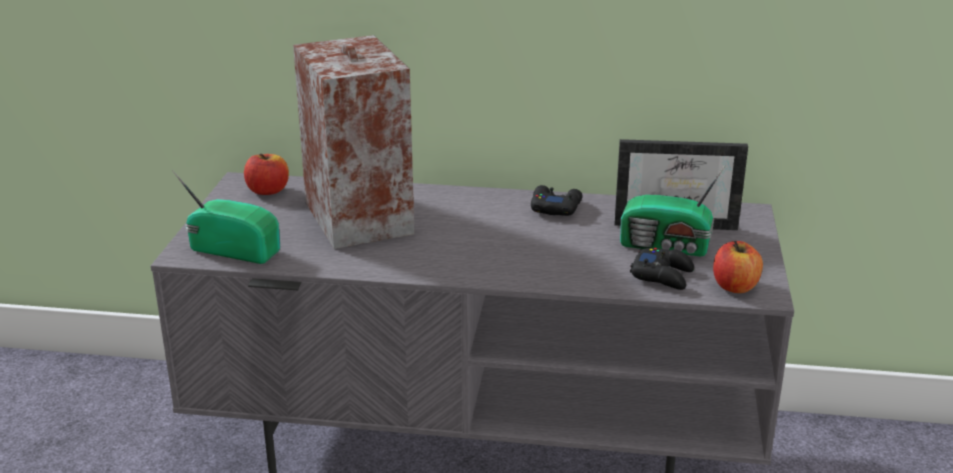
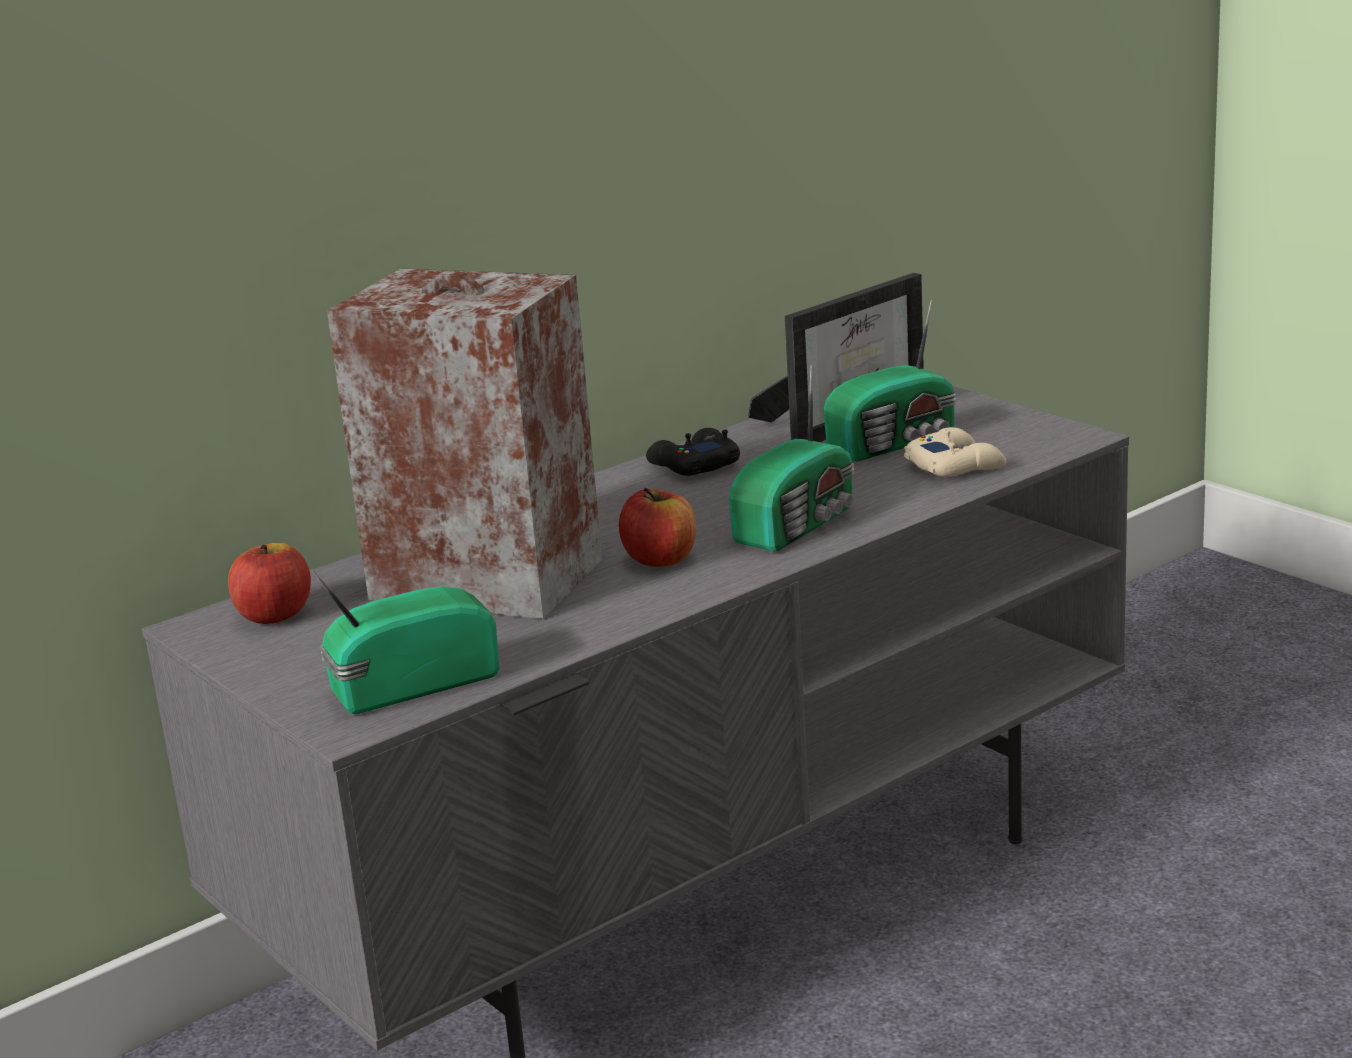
camera: 45 degrees left, 5 degrees down
(522, 265) = (800, 524): none -> radio
(662, 275) = (955, 465): black game controller -> beige game controller
(735, 286) = (1038, 442): apple -> apple (660, 559)

